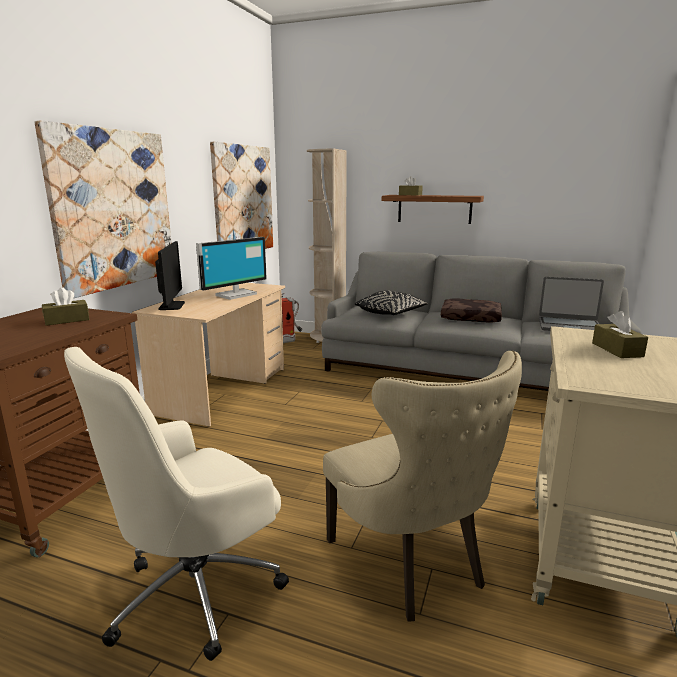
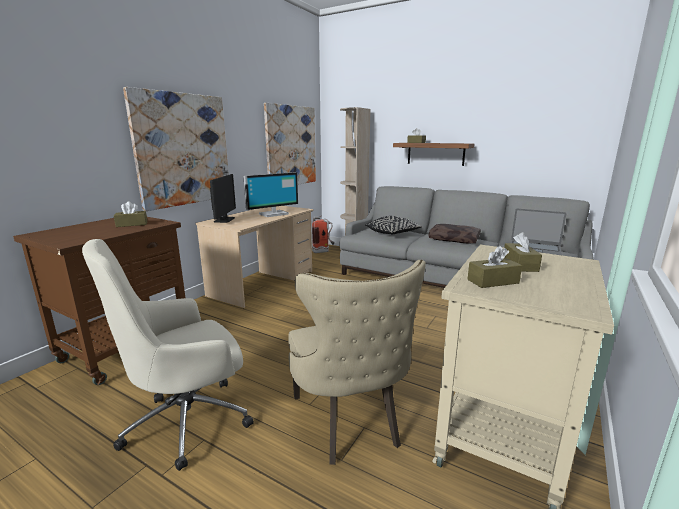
camera: 10 degrees right, 0 degrees up
(605, 372) = (493, 281): none -> brown tissue box

